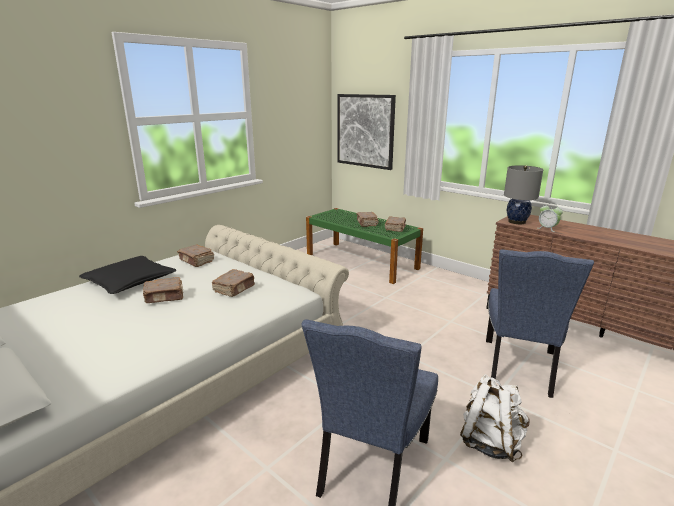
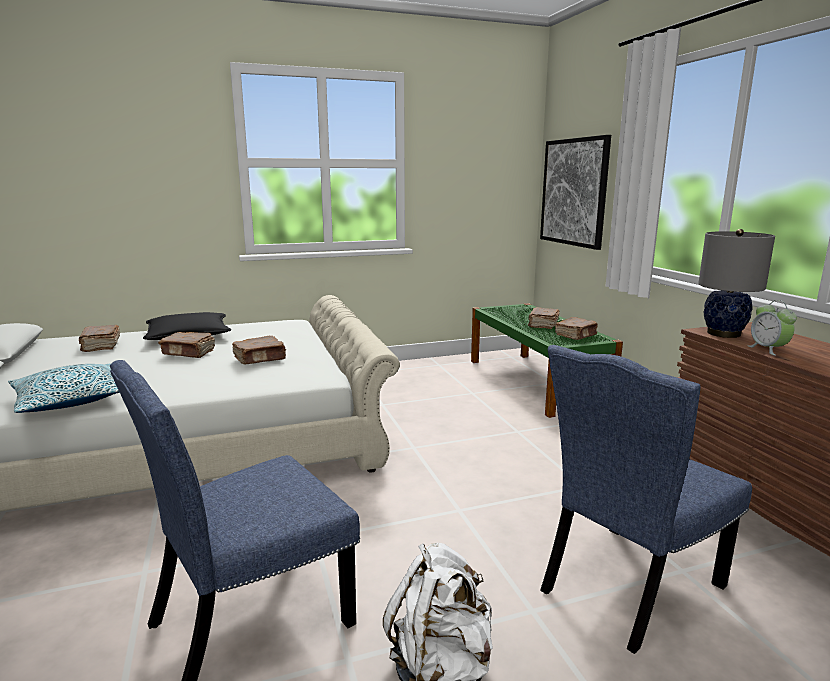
camera: 30 degrees right, 5 degrees down
(132, 363) = (70, 400): none -> pillow
(196, 261) = (273, 329): brown book -> brown book (100, 345)

